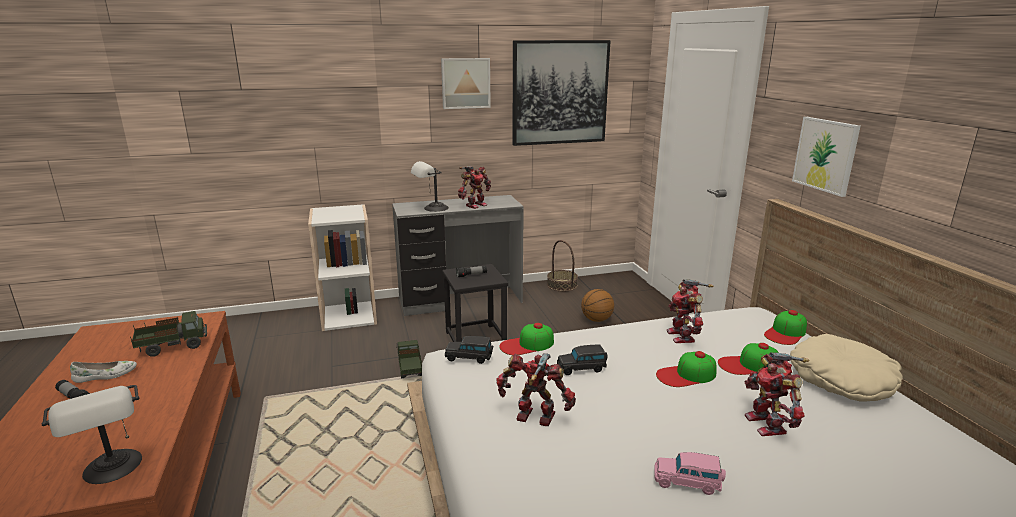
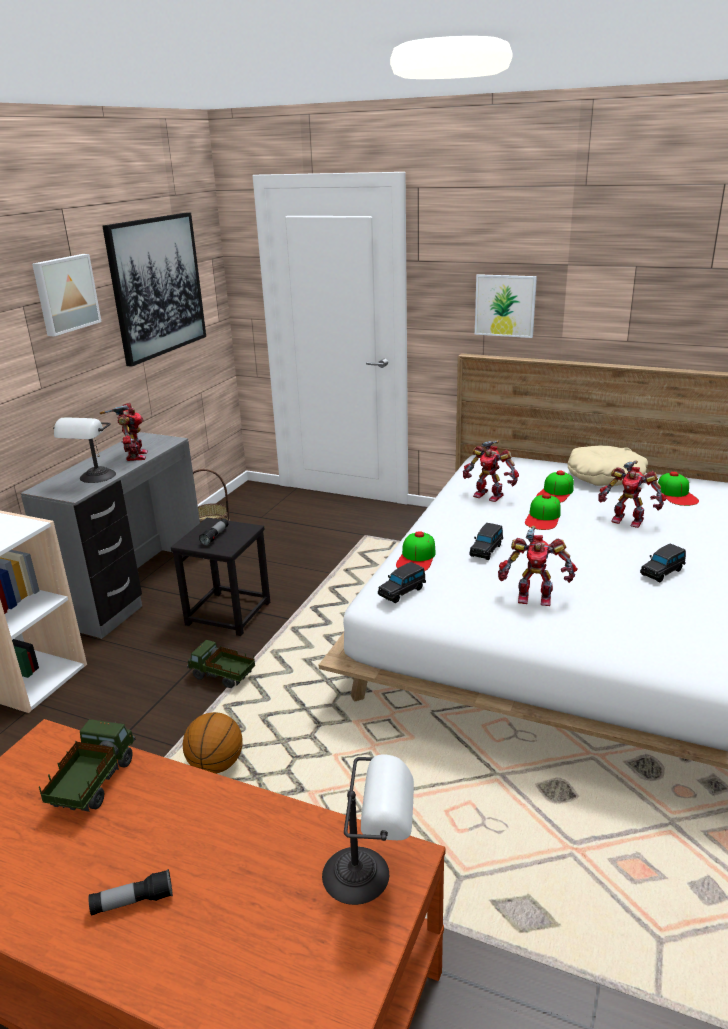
camera: 50 degrees left, 5 degrees up
(105, 375) = (96, 863): white shoe -> none
(535, 418) = (534, 596): toy robot -> toy robot turned 135 degrees counterclockwise
(597, 320) = (300, 537): basketball -> basketball (216, 764)
(687, 482) = (662, 572): pink toy car -> black toy car
(786, 333) = (530, 463): cap -> cap (677, 494)

